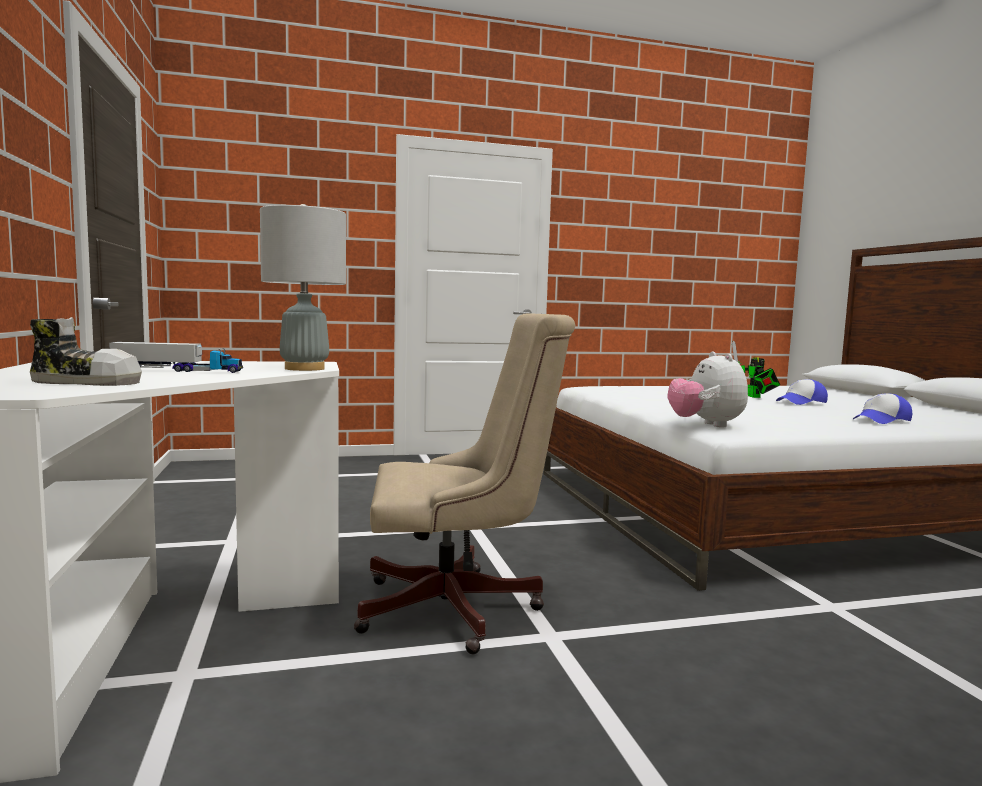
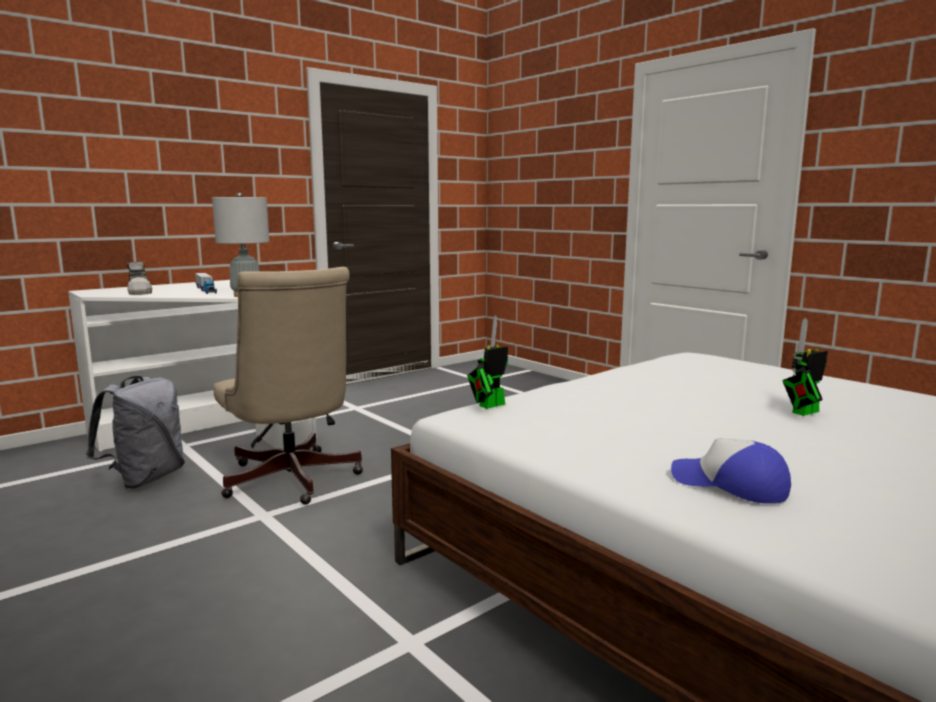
camera: 65 degrees right, 5 degrees up
(316, 717) = (145, 479): none -> grey backpack
(705, 425) = (489, 406): plush toy -> toy robot
(801, 402) = (820, 437): cap -> none

